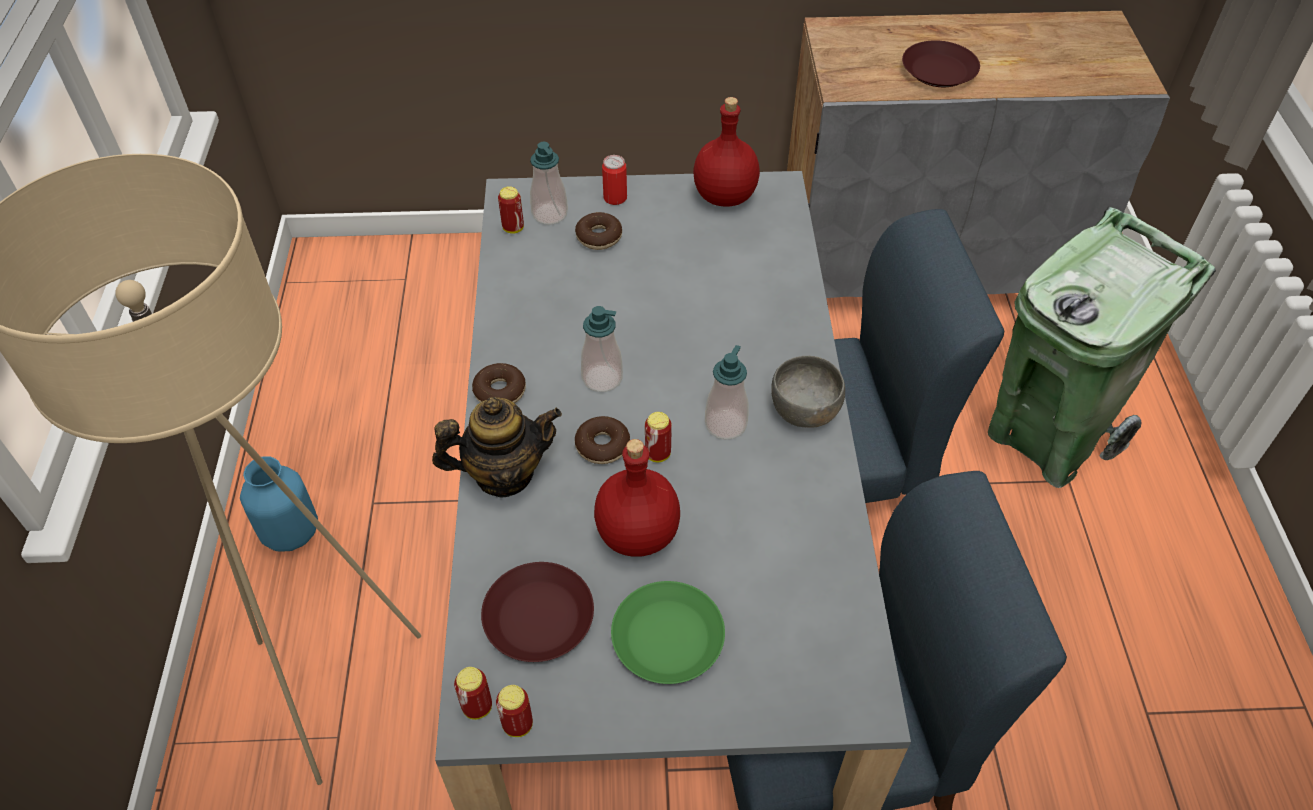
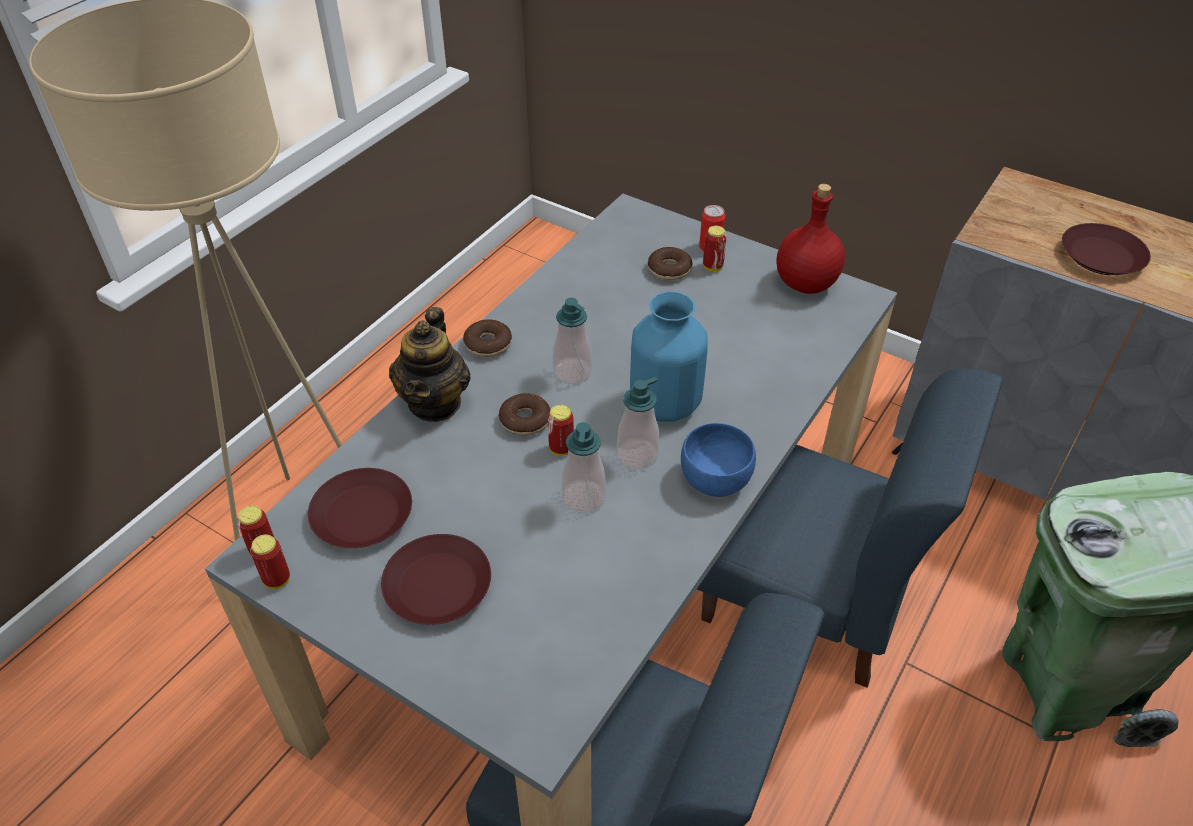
camera: 35 degrees right, 5 degrees down
(292, 532) = (368, 416): blue vase -> blue vase (666, 404)
(504, 474) = (435, 403): teapot -> teapot turned 75 degrees clockwise
(513, 228) = (608, 236): can -> can (712, 267)
(549, 214) = (646, 237): soap dispenser -> soap dispenser (583, 498)
(636, 534) = (488, 497): red bottle -> none
(666, 638) = (437, 585): green plate -> brown plate
(805, 411) = (715, 479): grey bowl -> blue bowl

